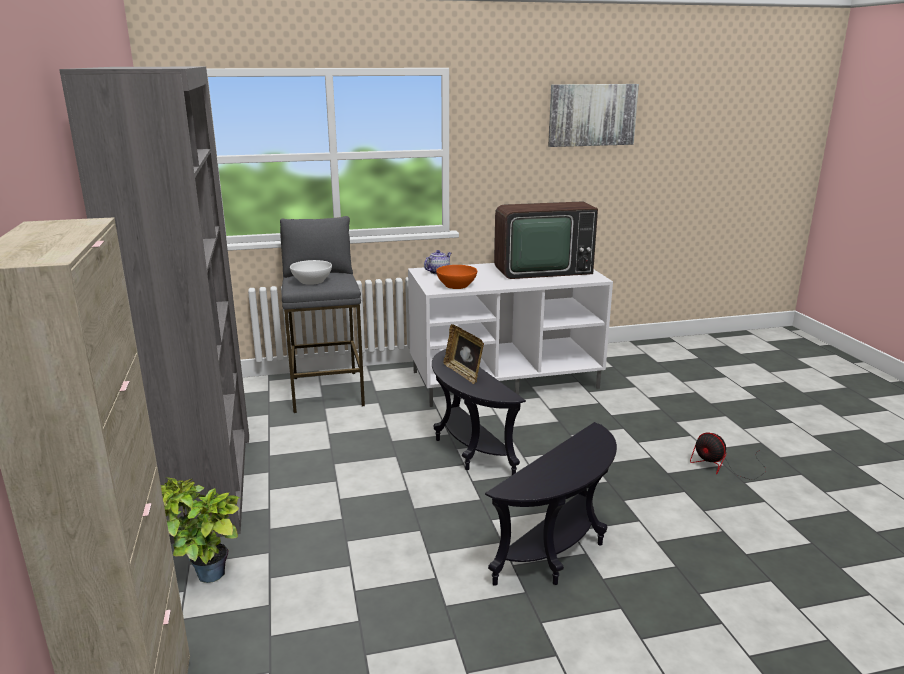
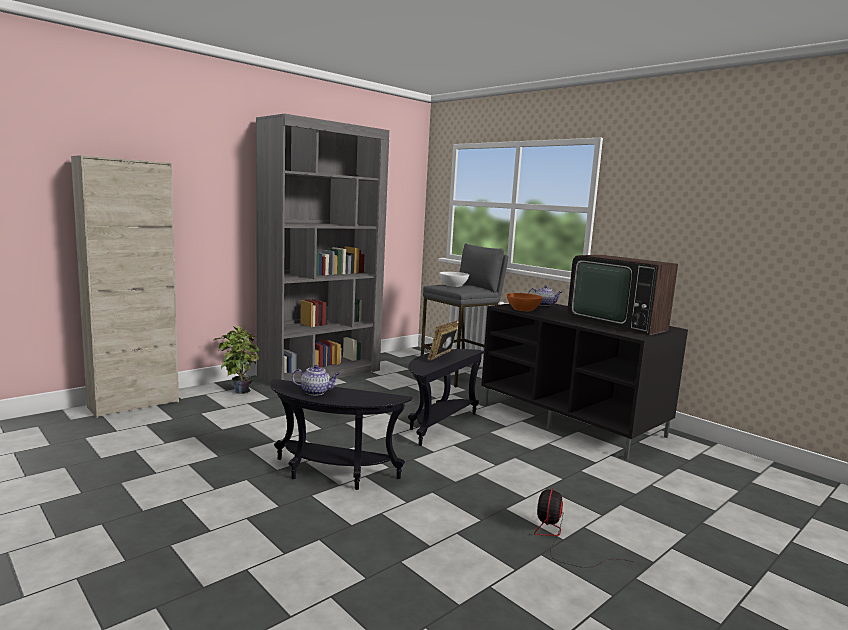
camera: 60 degrees right, 10 degrees down
(505, 379) = (572, 420): white tv stand -> black tv stand
(557, 472) = (316, 392): none -> teapot
(592, 115) = (741, 182): picture -> none

